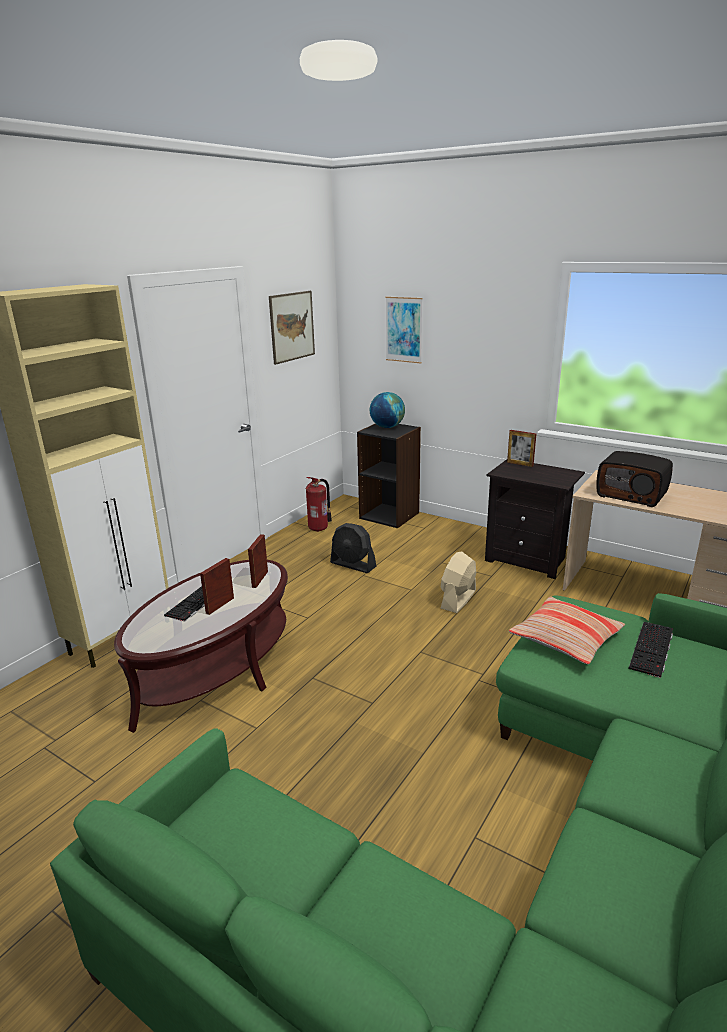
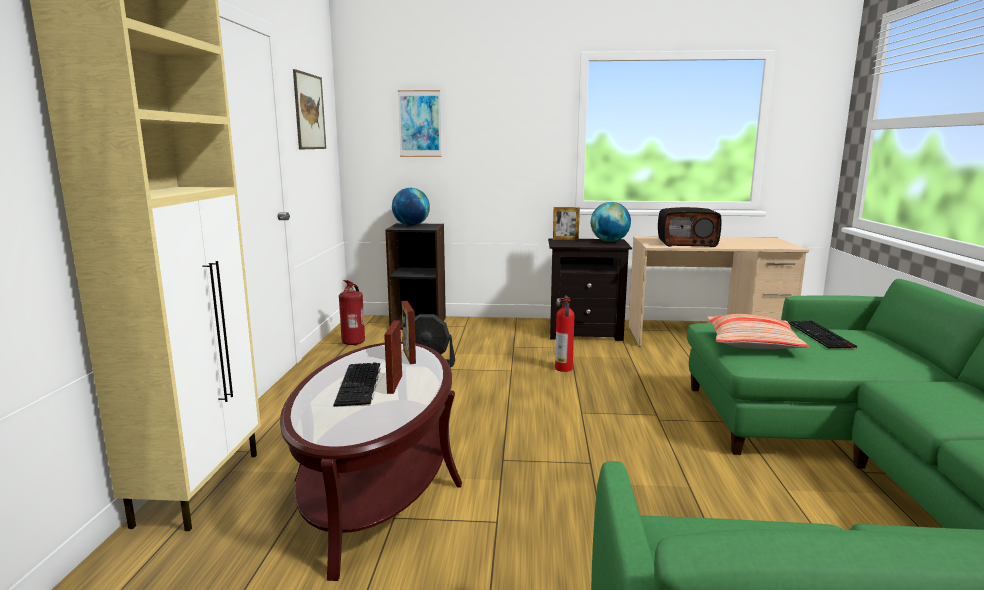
camera: 30 degrees left, 10 degrees down
(458, 599) = (563, 369): beige fan -> fire extinguisher
(561, 474) = (609, 241): none -> globe

